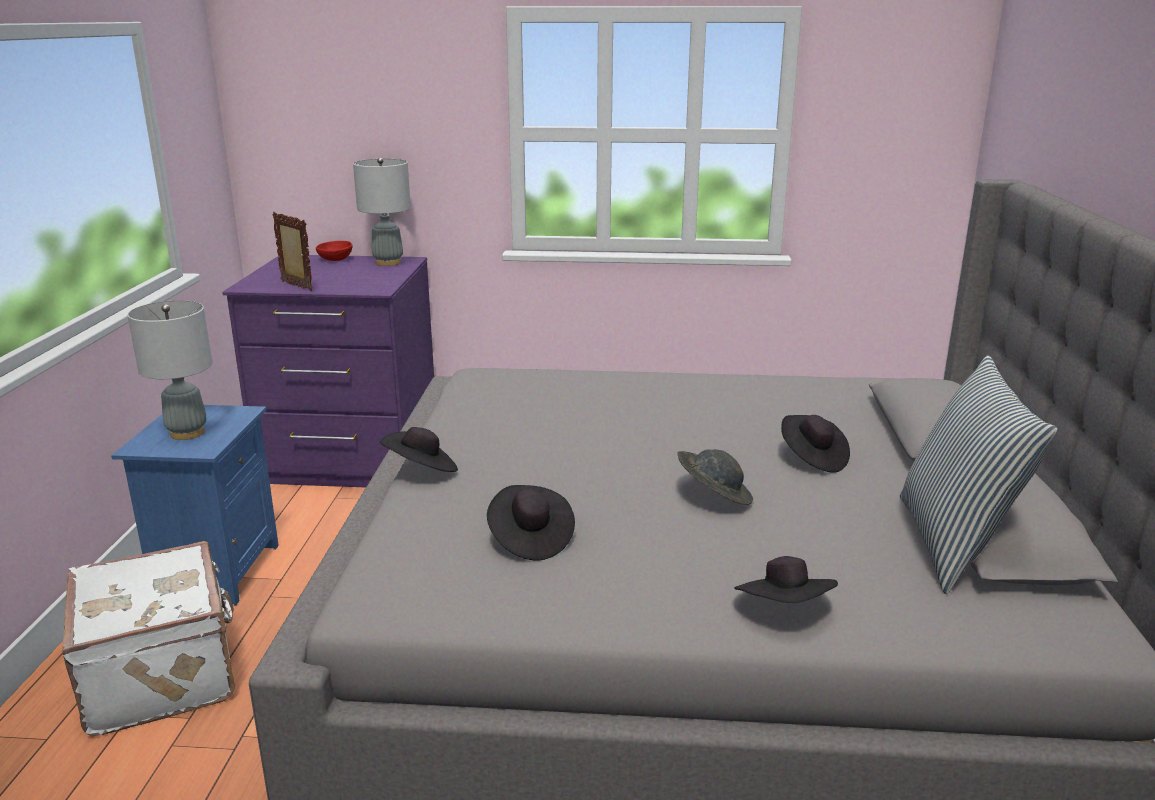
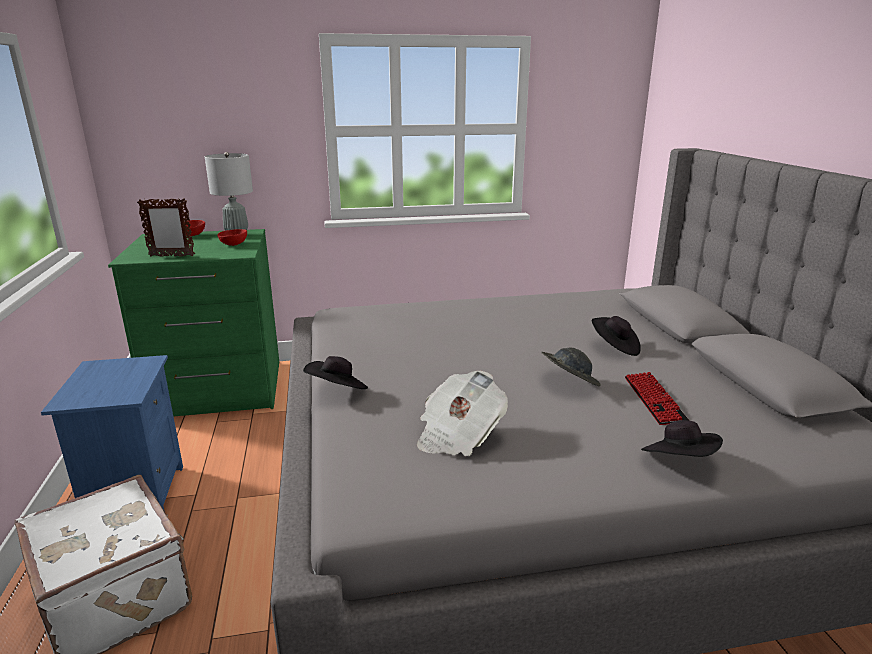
camera: 15 degrees left, 0 degrees up
(187, 433) = (106, 384): grey table lamp -> none
(296, 286) = (171, 256): picture frame -> picture frame turned 150 degrees clockwise
(350, 459) = (217, 390): purple dresser -> green dresser
(375, 276) = (233, 244): none -> red bowl
(530, 539) = (458, 435): black hat -> newspaper
(813, 532) = (654, 399): none -> keyboard
(954, 544) = (748, 395): pillow -> none

